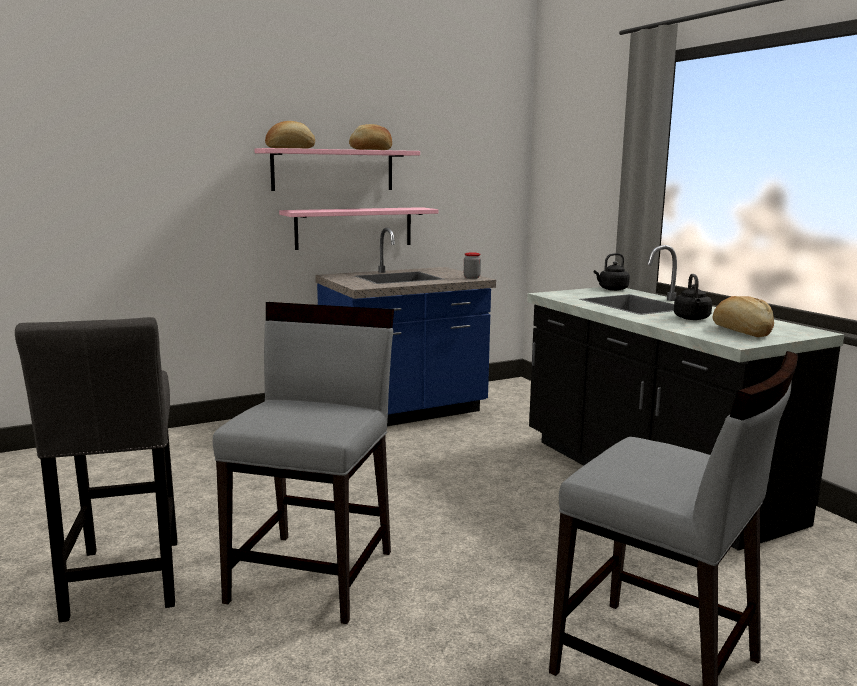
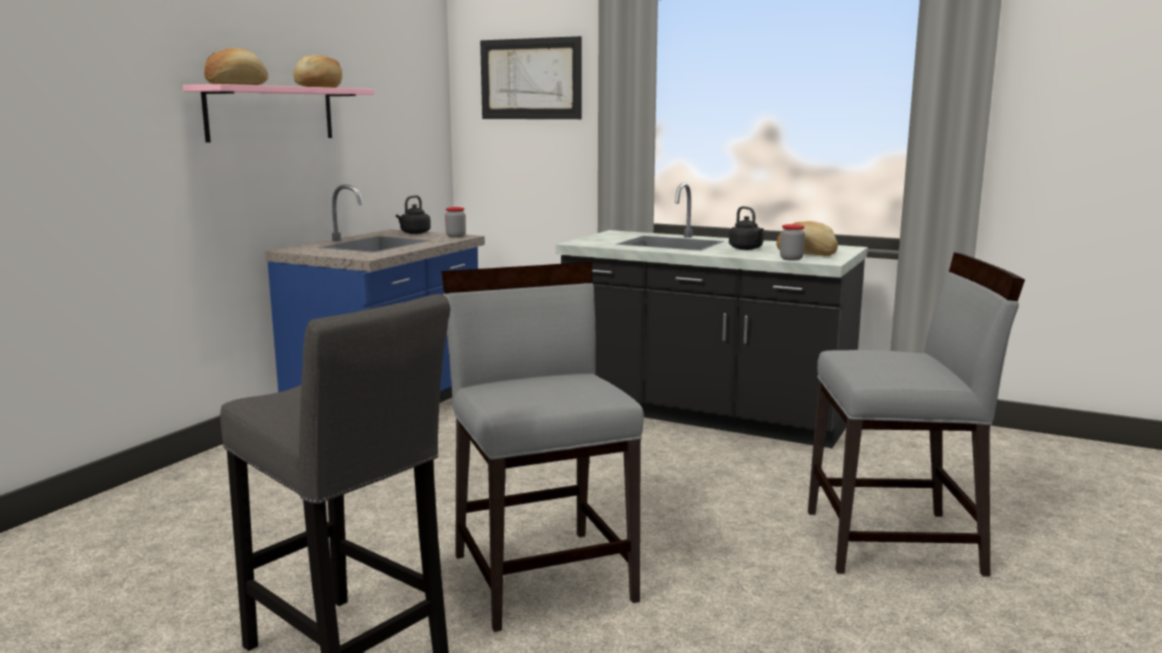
camera: 35 degrees left, 0 degrees up
(354, 228) = (297, 187): pink shelf -> none
(582, 141) = (530, 79): none -> picture
(611, 289) = (616, 233): black kettle -> black kettle (414, 233)
(706, 335) = (791, 259): none -> jar

